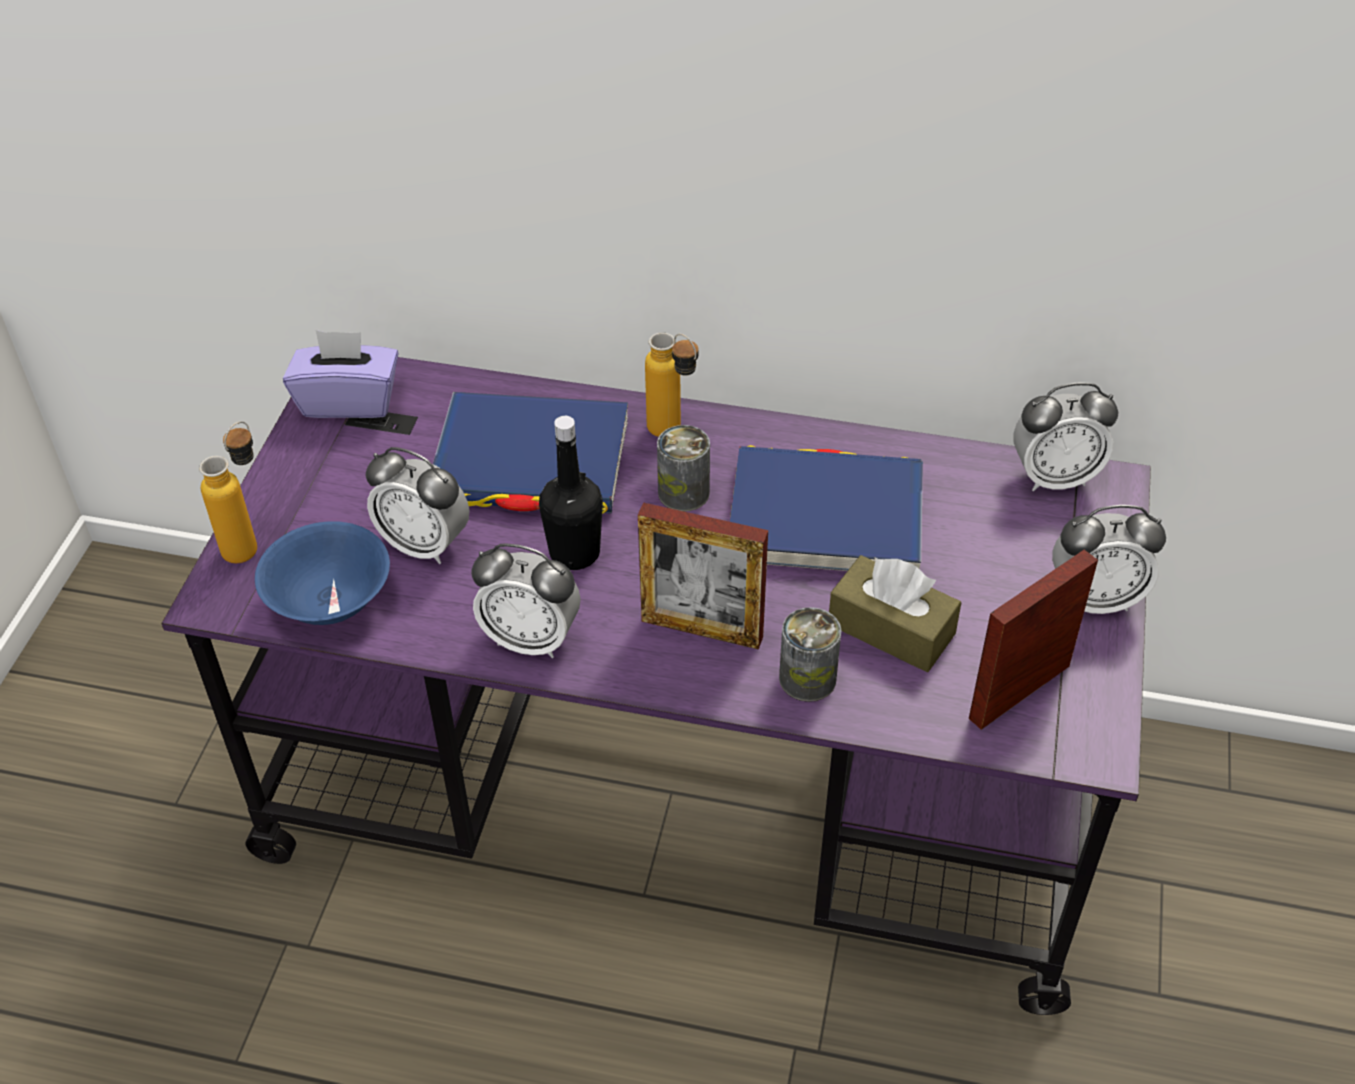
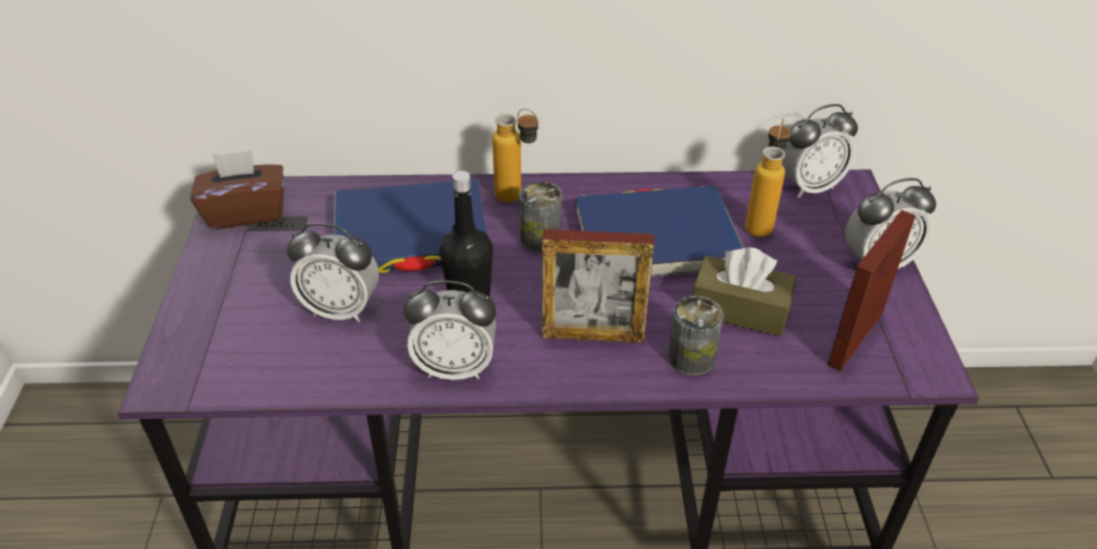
camera: 15 degrees left, 5 degrees down
(250, 542) = (186, 332): bottle -> bottle (760, 222)
(329, 602) = (270, 368): blue bowl -> none
(349, 400) = (246, 212): purple tissue box -> brown tissue box

